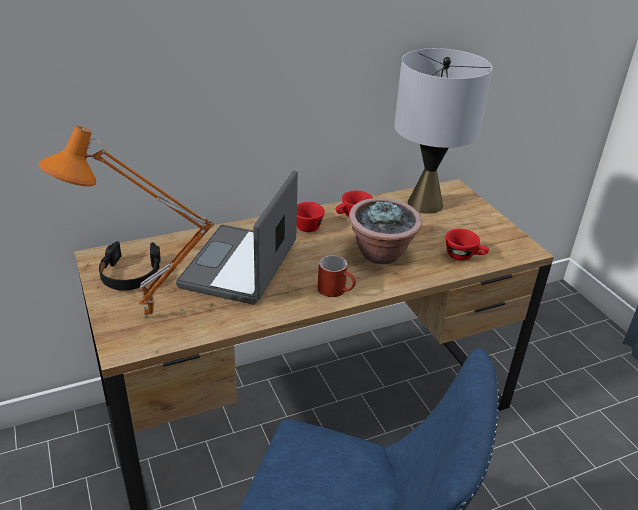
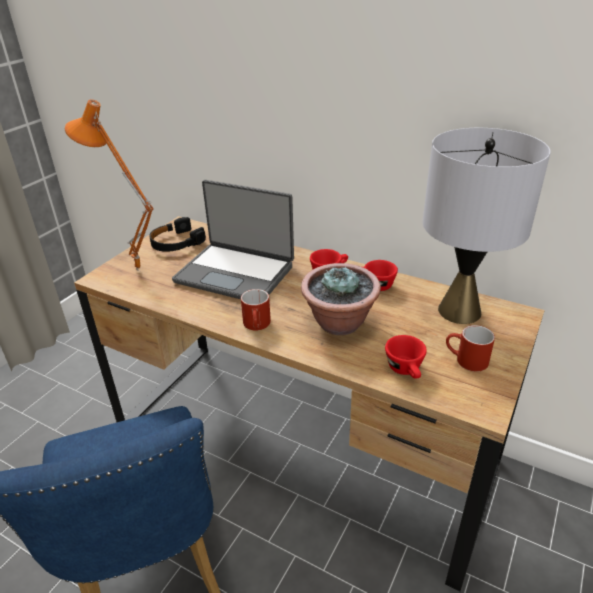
camera: 55 degrees right, 0 degrees up
(241, 266) = (236, 273): laptop -> laptop turned 135 degrees counterclockwise
(477, 231) = (465, 360): none -> red mug

